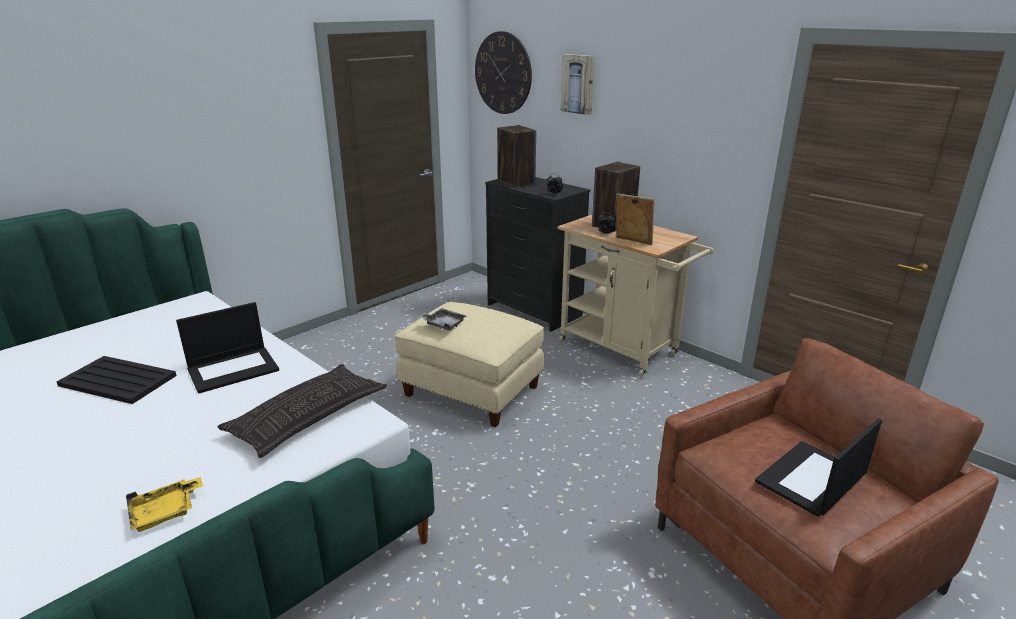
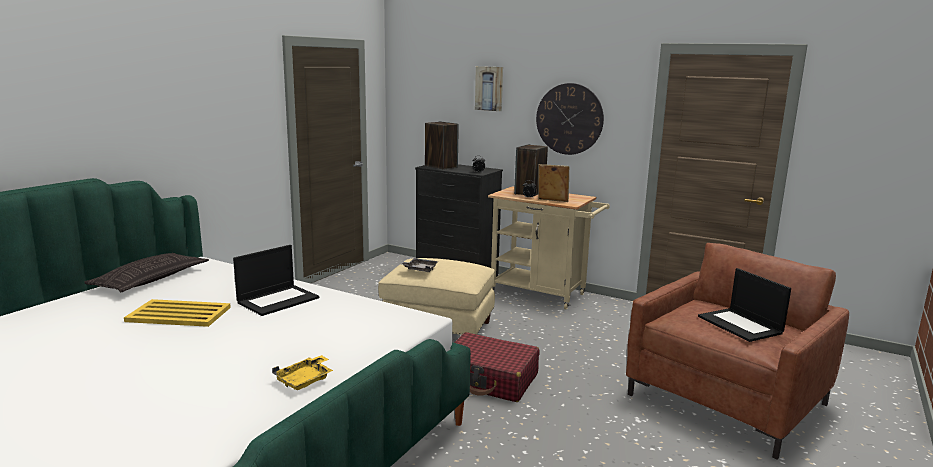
camera: 15 degrees left, 10 degrees down
(117, 380) = (178, 314): black tray -> yellow tray
(308, 416) = (369, 321): pillow -> pillow (151, 279)
(494, 476) = (489, 379): none -> red suitcase
(503, 73) = (420, 83): wall clock -> wall clock (569, 119)
(811, 480) = (741, 325): laptop -> laptop turned 60 degrees counterclockwise

